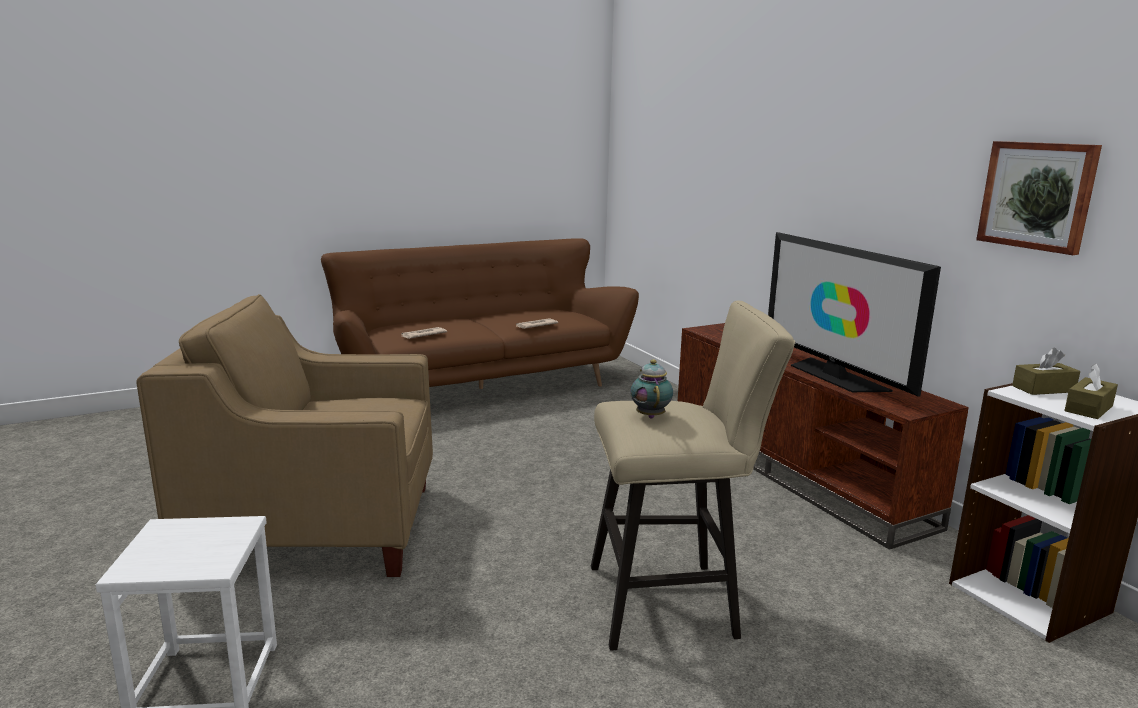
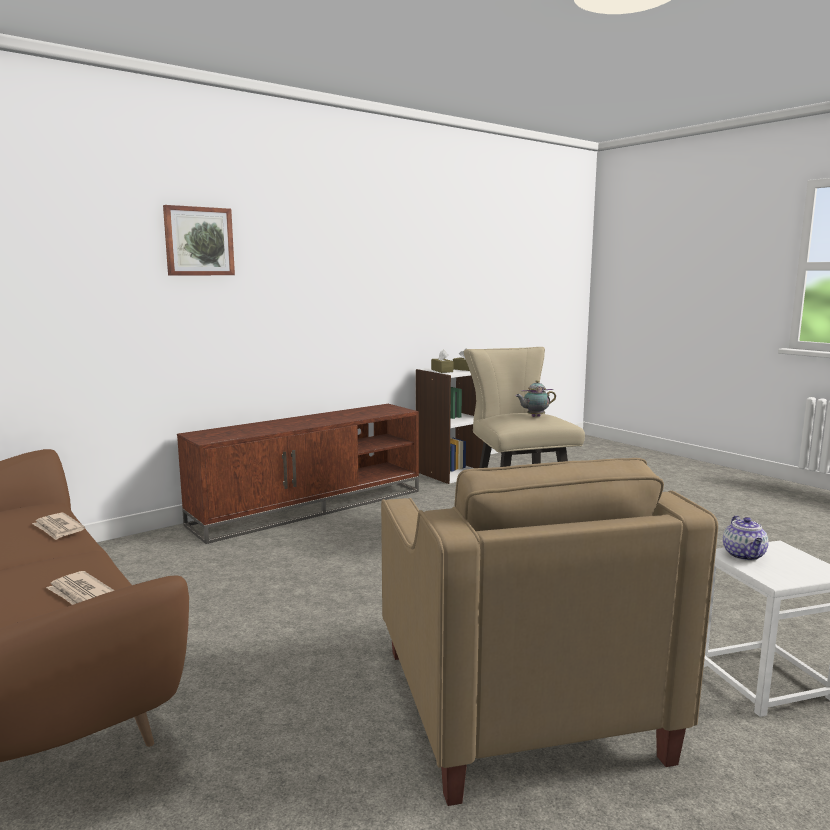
camera: 100 degrees left, 5 degrees down
(224, 533) = (744, 556): none -> teapot
(834, 376) = (341, 417): television -> none
(1037, 195) = (393, 280): picture -> picture (199, 241)

